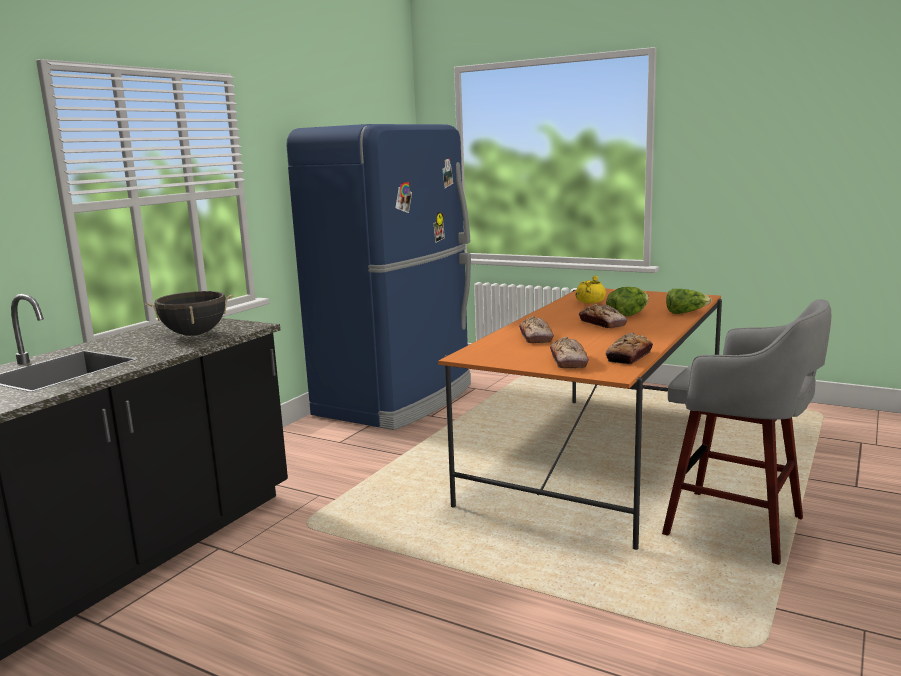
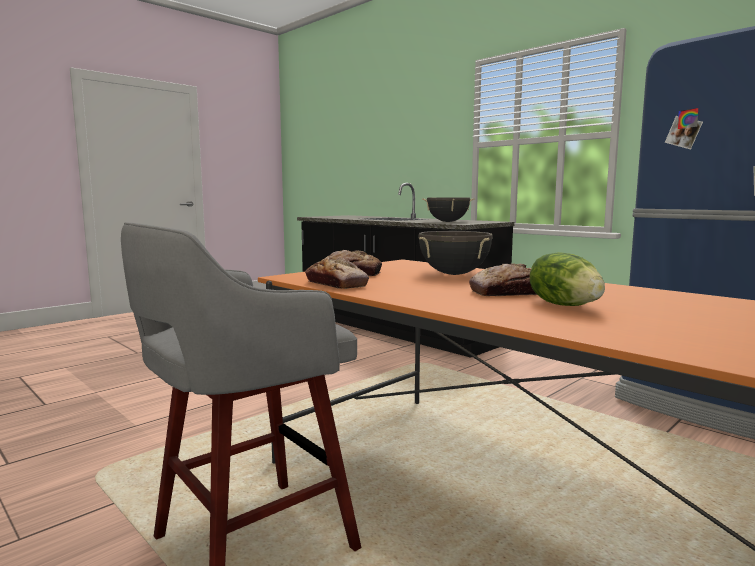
camera: 105 degrees right, 5 degrees down
(535, 337) = (453, 274): bread -> black cooking pot
(590, 302) = (684, 303): yellow cooking pot -> none
(686, 312) = (576, 331): lettuce -> none

